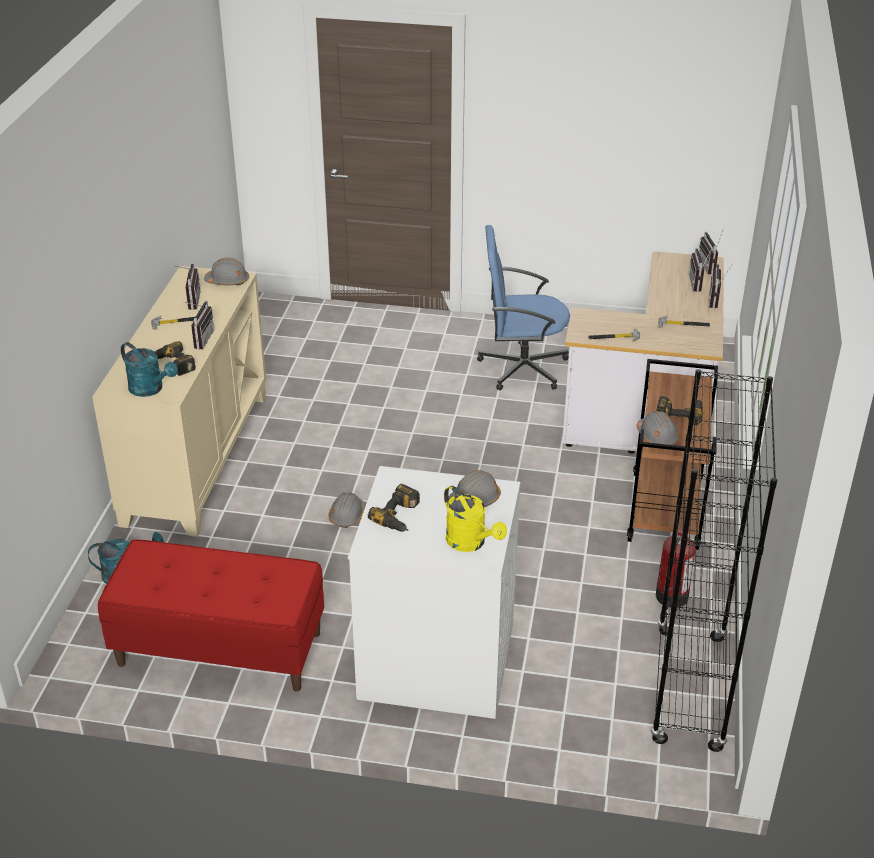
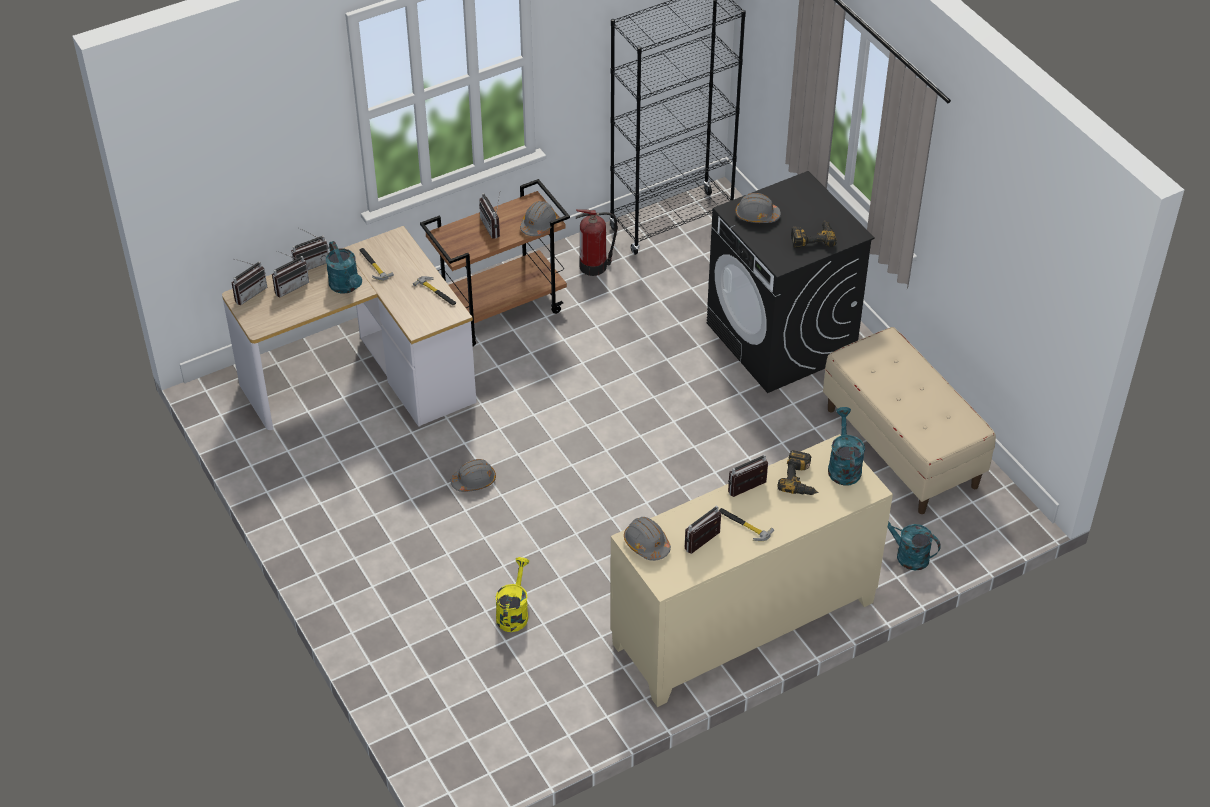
camera: 130 degrees left, 10 degrees up
(219, 649) = (902, 447): red bench -> beige bench
(347, 516) = (702, 475): grey hard hat -> grey hard hat (474, 481)
(436, 660) = (781, 339): white washing machine -> black washing machine
(471, 543) = (796, 196): yellow watering can -> yellow watering can (513, 612)
(521, 367) = (379, 495): blue office chair -> none
(669, 304) = (346, 287): none -> turquoise watering can
(680, 412) = (494, 227): power drill -> radio

